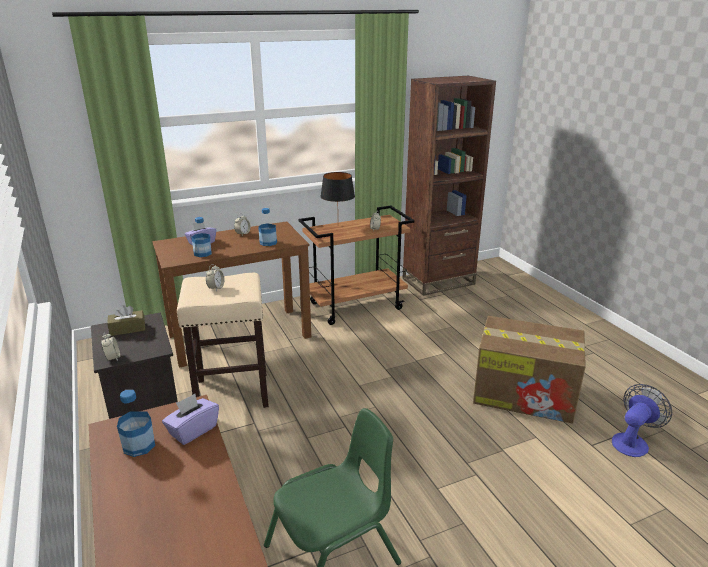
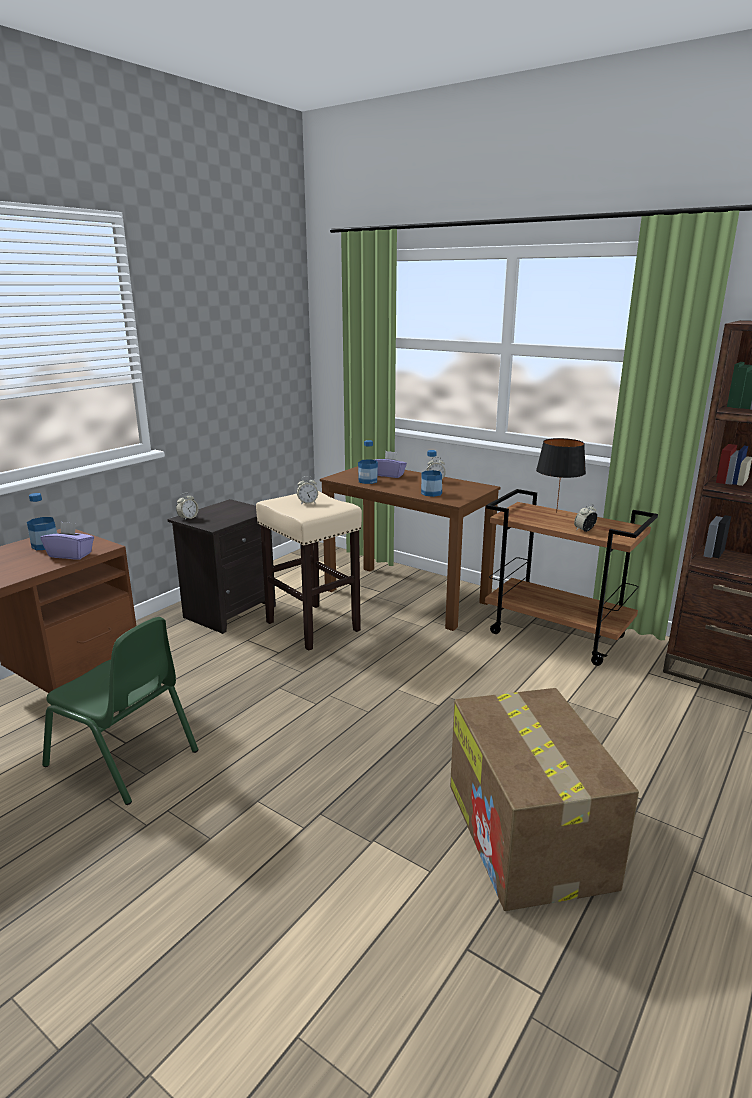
camera: 60 degrees right, 5 degrees down
(127, 329) = (235, 509): brown tissue box -> none
(632, 441) = (529, 1013): fan -> none

